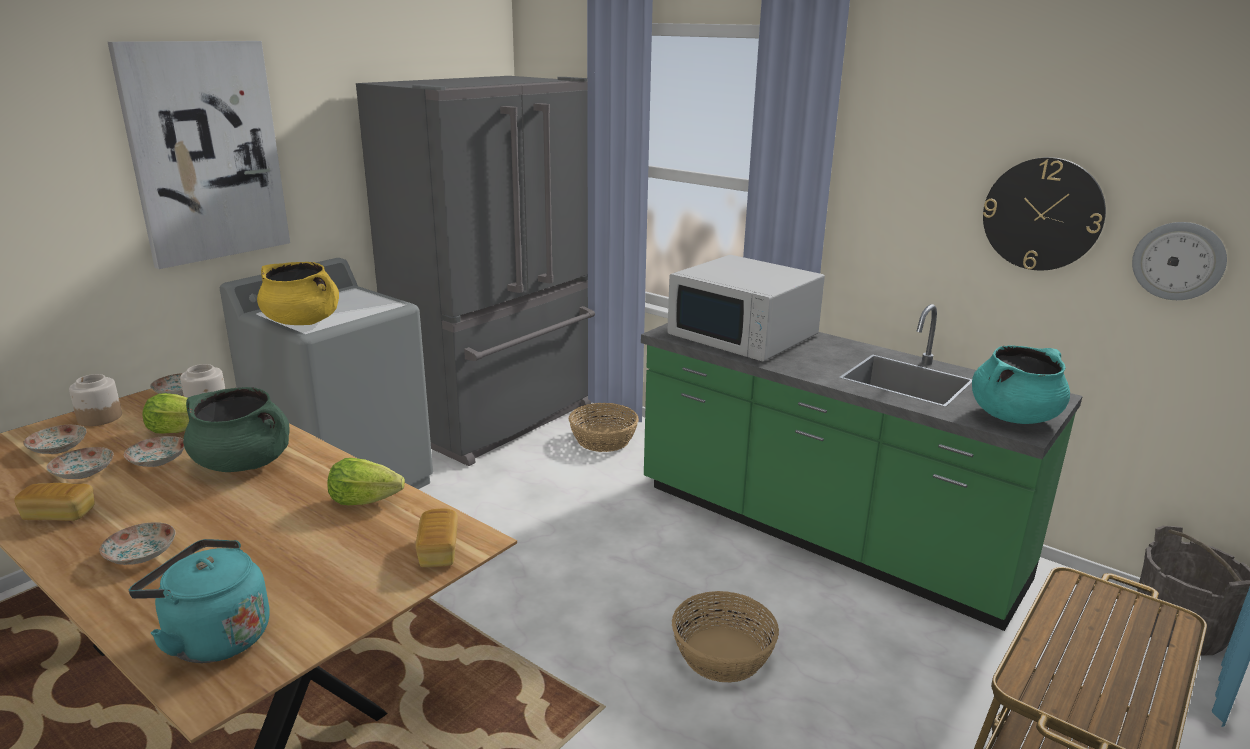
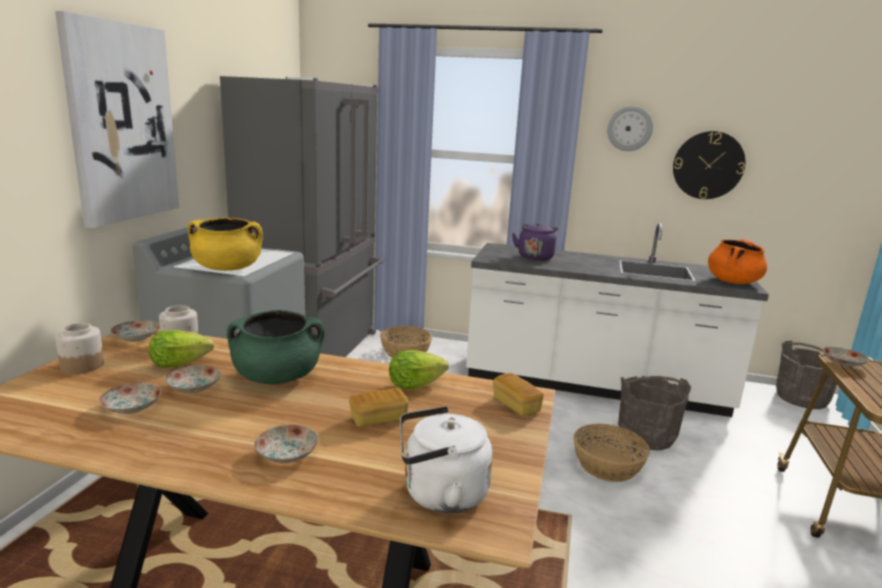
camera: 25 degrees left, 5 degrees down
(58, 448) = (73, 394): plate -> plate (842, 363)
(59, 515) = (157, 442): bread -> bread (378, 419)
(213, 637) = (440, 494): turquoise kettle -> white kettle
(744, 336) = (535, 257): white microwave -> purple kettle
(822, 534) = (594, 385): green counter -> white counter
(826, 626) = (646, 436): none -> grey bucket
(1014, 416) = (733, 281): turquoise cooking pot -> orange cooking pot
(1178, 261) = (785, 187): wall clock -> wall clock (629, 128)

